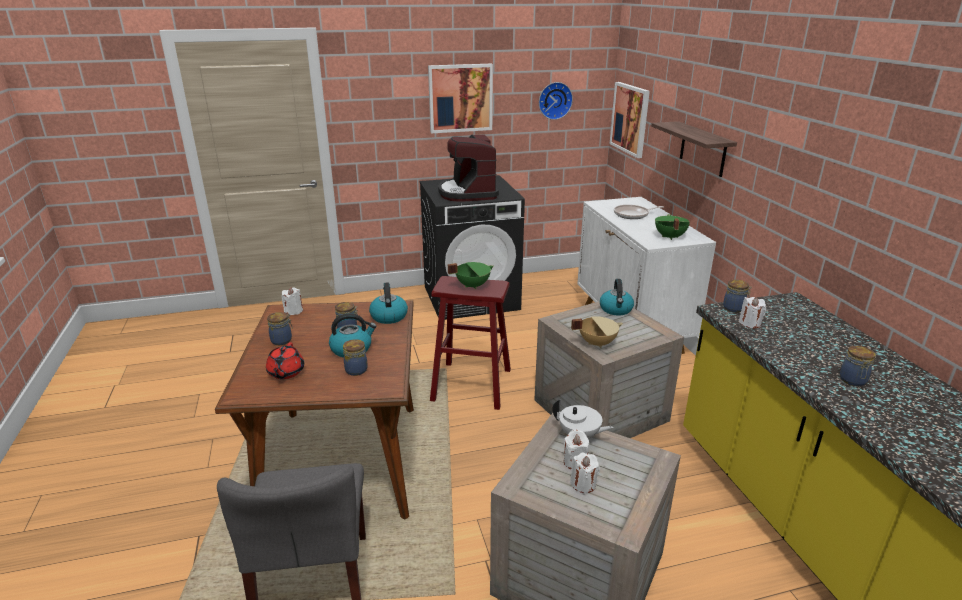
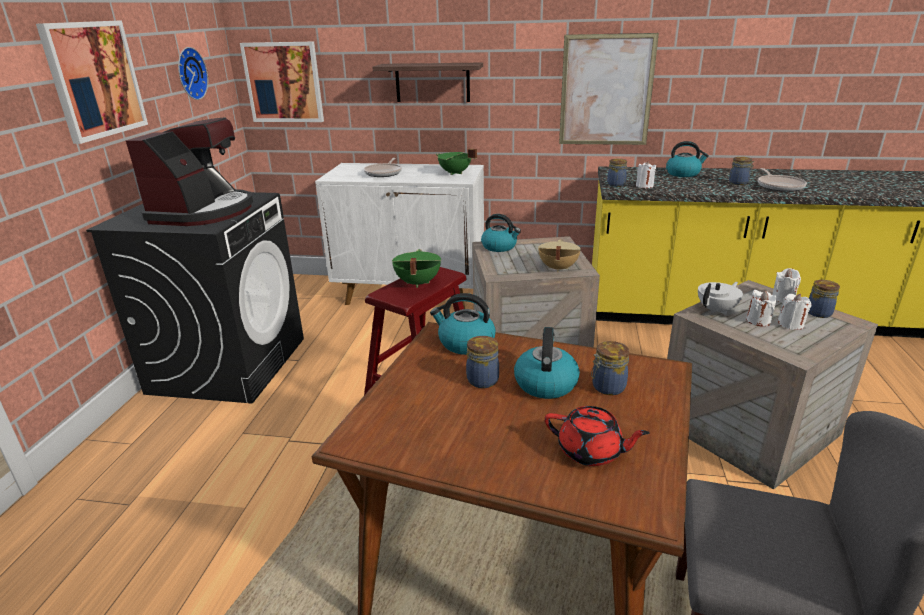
camera: 65 degrees left, 0 degrees up
(282, 340) = (476, 446): jar -> jar (817, 312)
(293, 311) = (373, 424): white candle -> white candle (783, 298)
(468, 193) = (204, 212): coffee machine -> coffee machine turned 90 degrees counterclockwise
(824, 210) = (606, 91): none -> picture
(841, 342) = (683, 173): none -> kettle
(881, 411) = (779, 186): none -> frying pan

